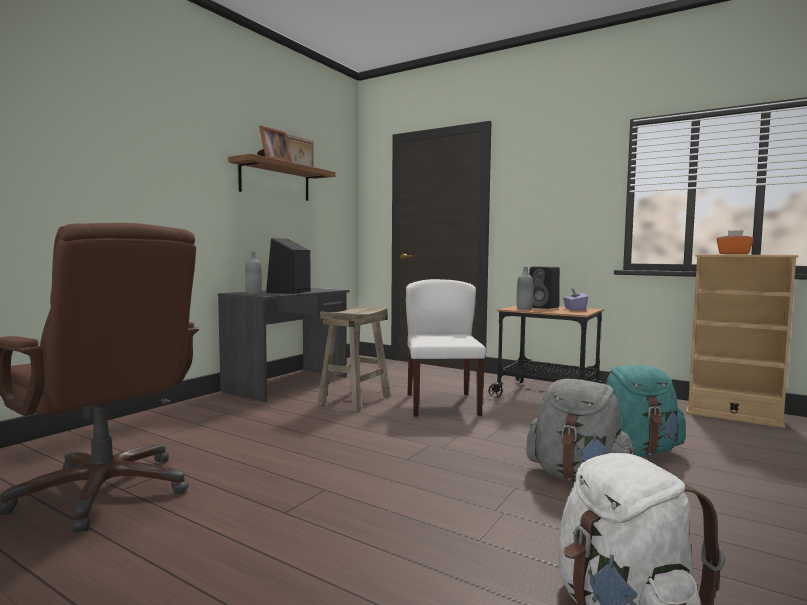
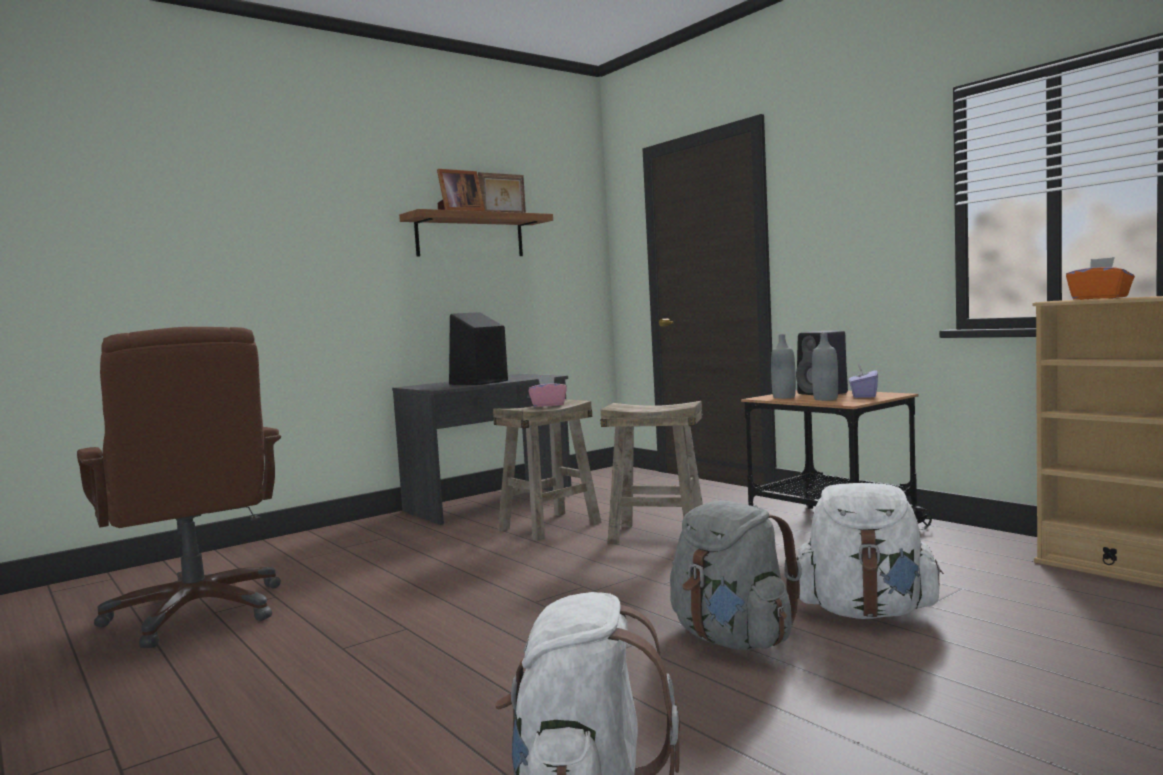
camera: 20 degrees right, 0 degrees up
(253, 293) = (430, 386): grey bottle -> grey bottle (825, 399)
(358, 310) = (548, 405): none -> pink tissue box
(441, 404) = (658, 535): white chair -> beige stool
(635, 451) = (866, 612): turquoise backpack -> white backpack

